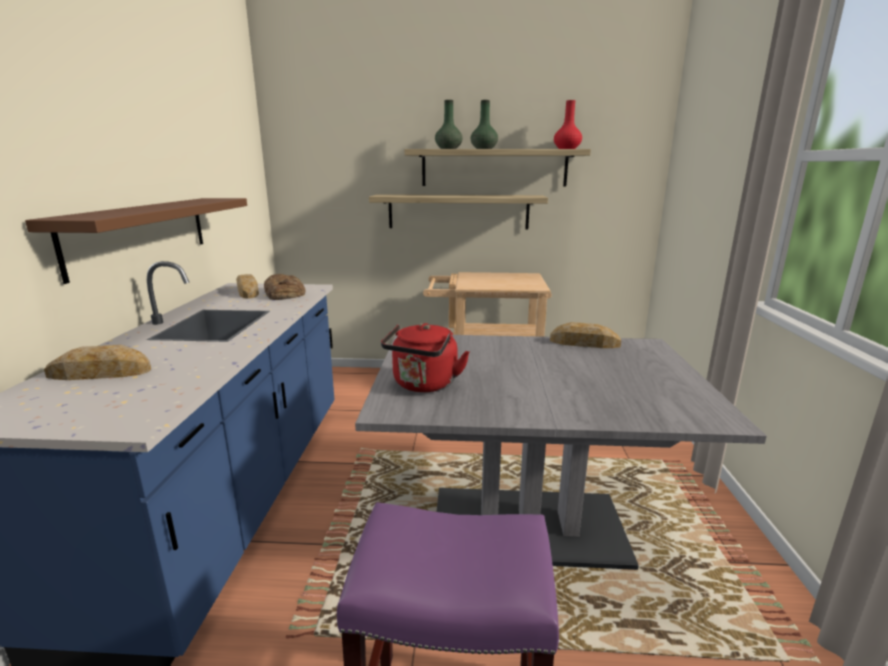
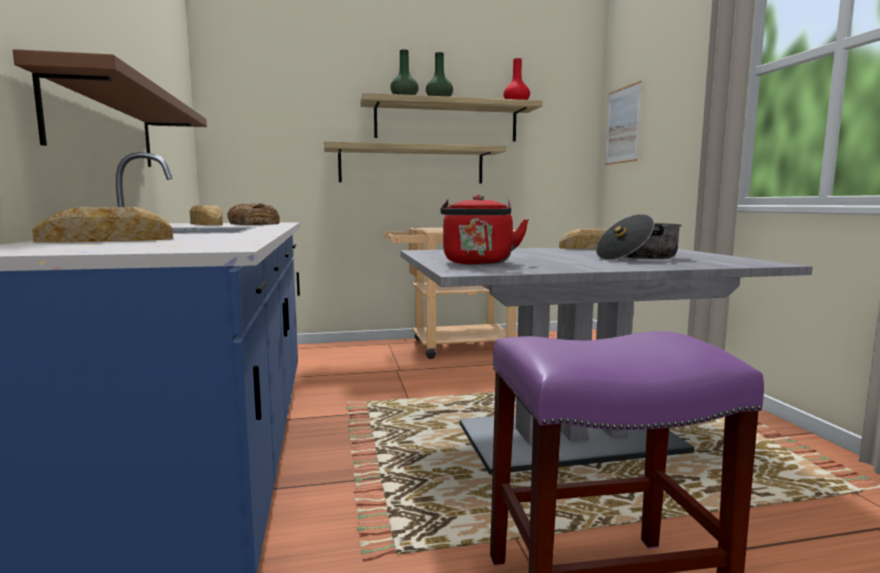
camera: 15 degrees left, 10 degrees down
(596, 383) = (637, 257): none -> cooking pot
(683, 174) = (623, 125): none -> picture

